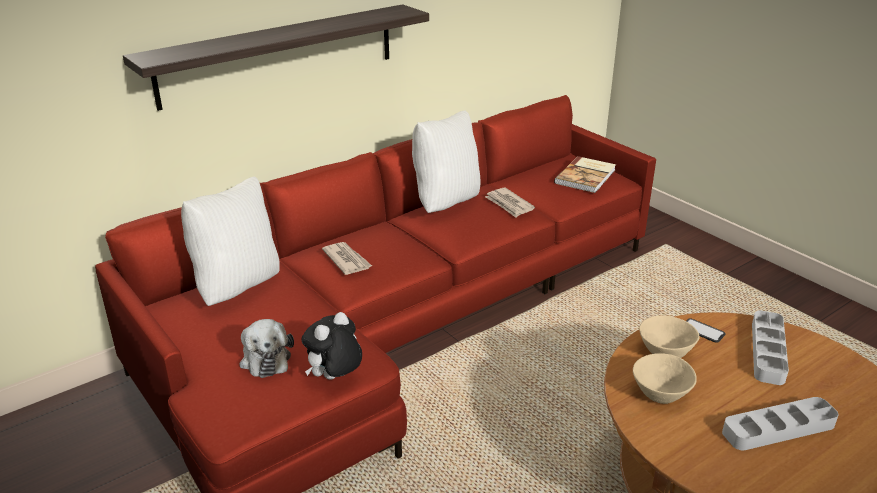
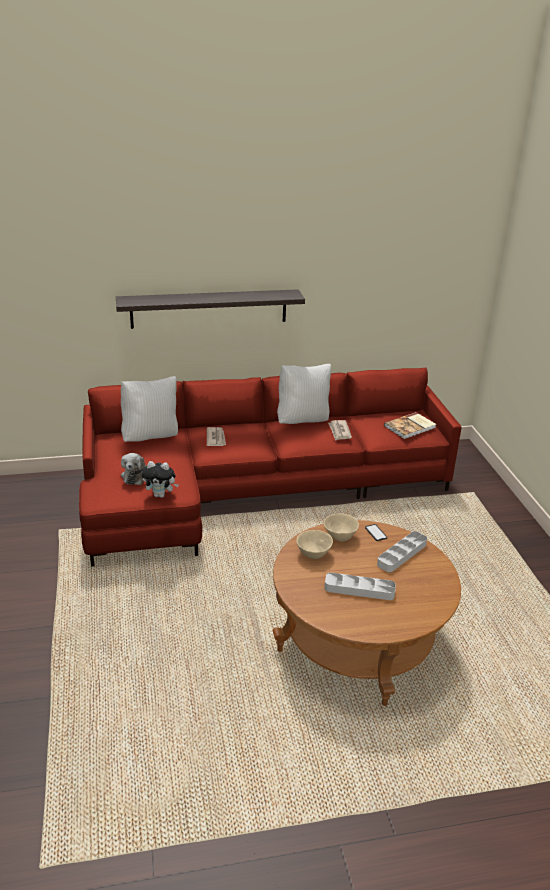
camera: 25 degrees right, 0 degrees up
(335, 378) = (161, 495): plush toy -> plush toy turned 150 degrees counterclockwise

